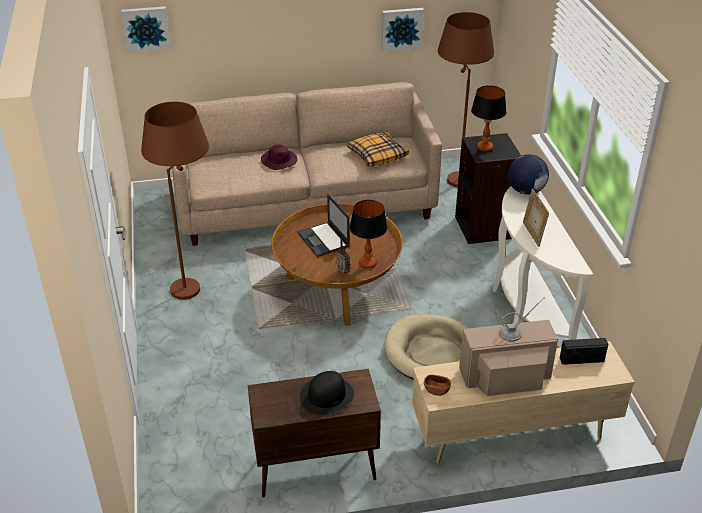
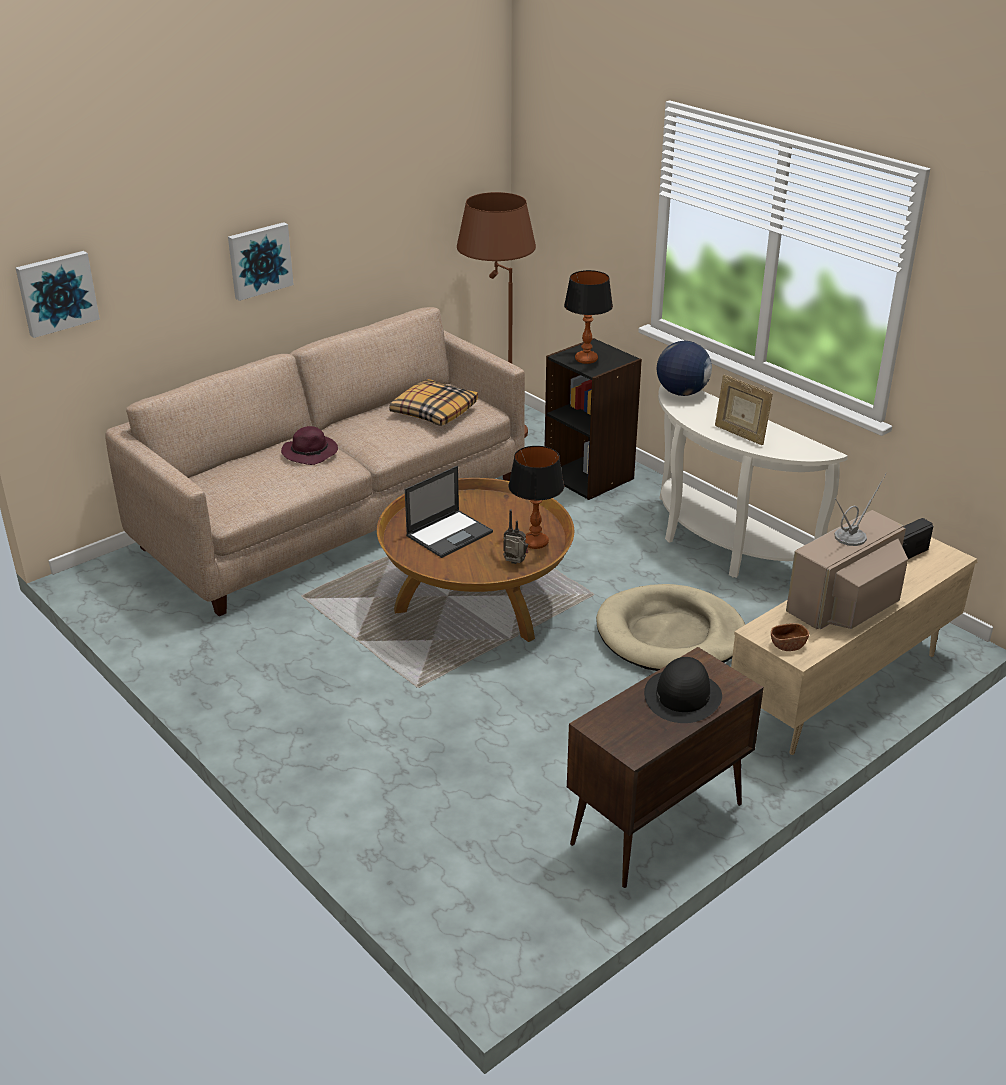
camera: 30 degrees left, 5 degrees down
(193, 280) = (262, 659): brown floor lamp -> none
(324, 240) = (450, 534): laptop -> laptop turned 75 degrees counterclockwise
(401, 28) = (402, 232): picture -> picture (259, 260)

